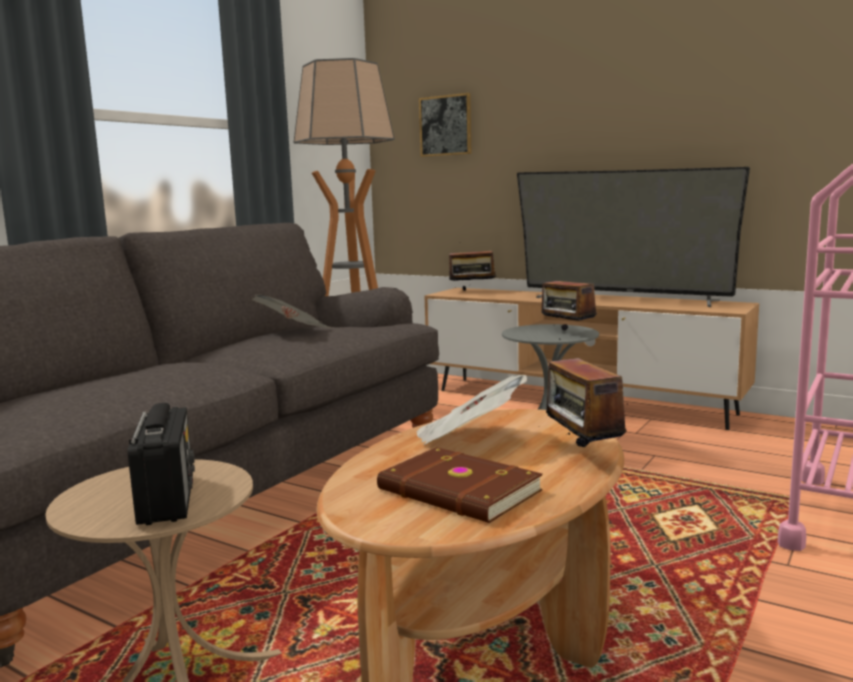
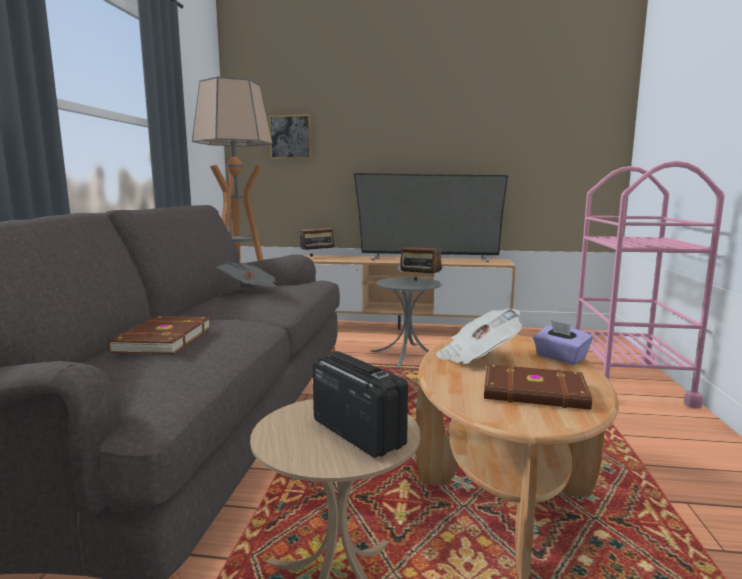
camera: 25 degrees left, 0 degrees up
(107, 378) = (162, 339): none -> brown book
(581, 454) = (560, 358): radio -> purple tissue box

